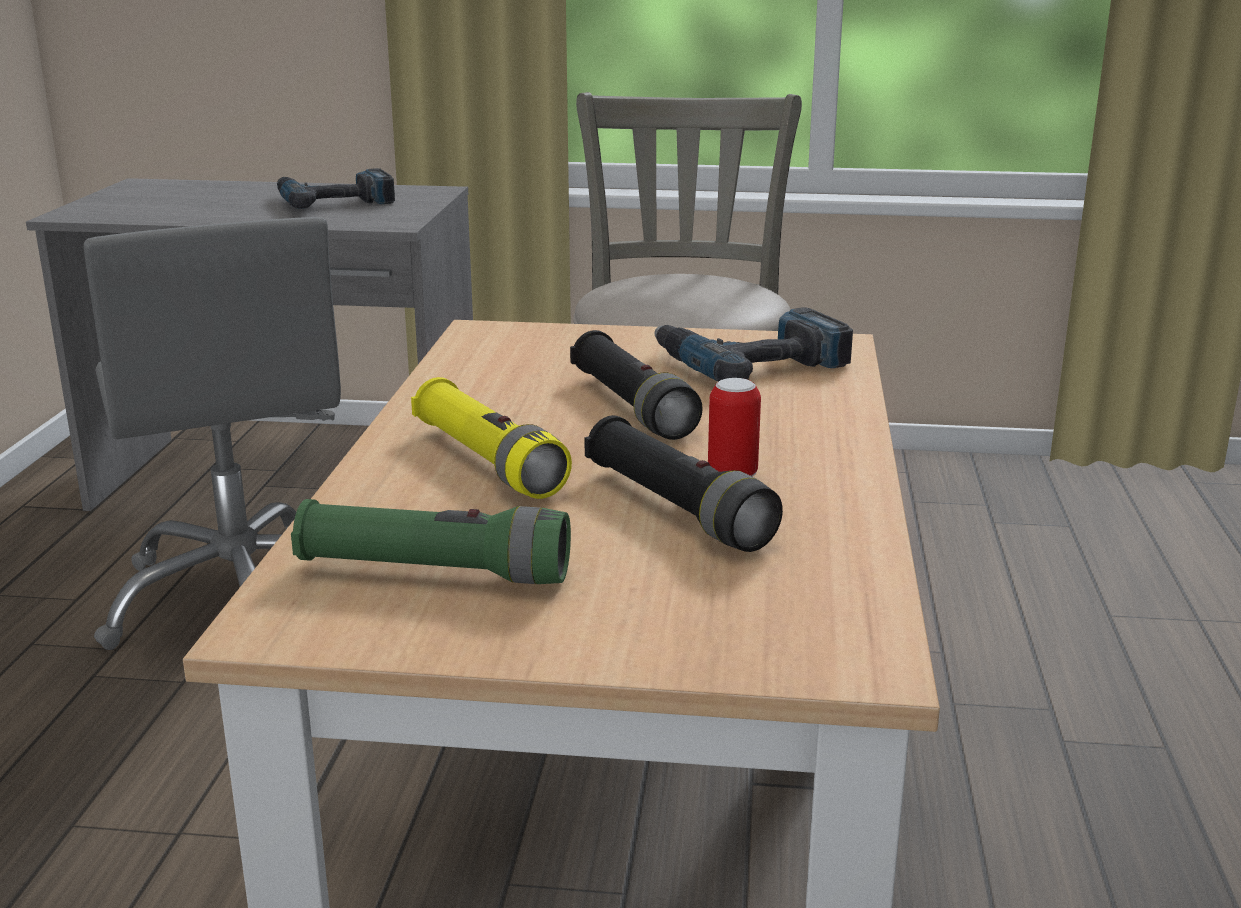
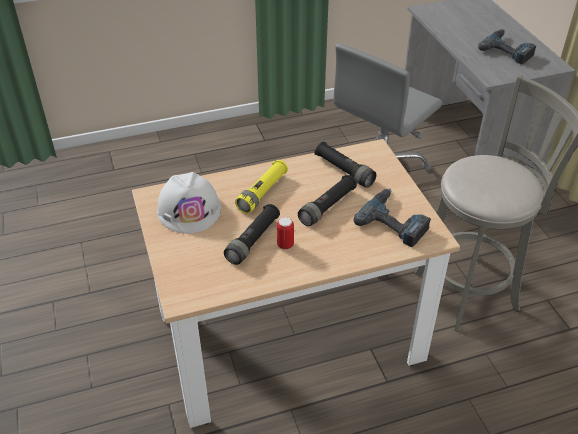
camera: 65 degrees right, 20 degrees up
(434, 572) = (189, 209): green flashlight -> white hard hat
(519, 369) = (344, 171): none -> black flashlight

